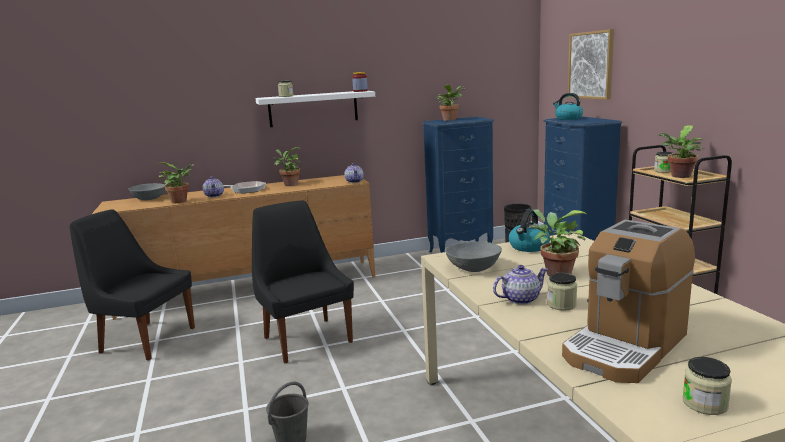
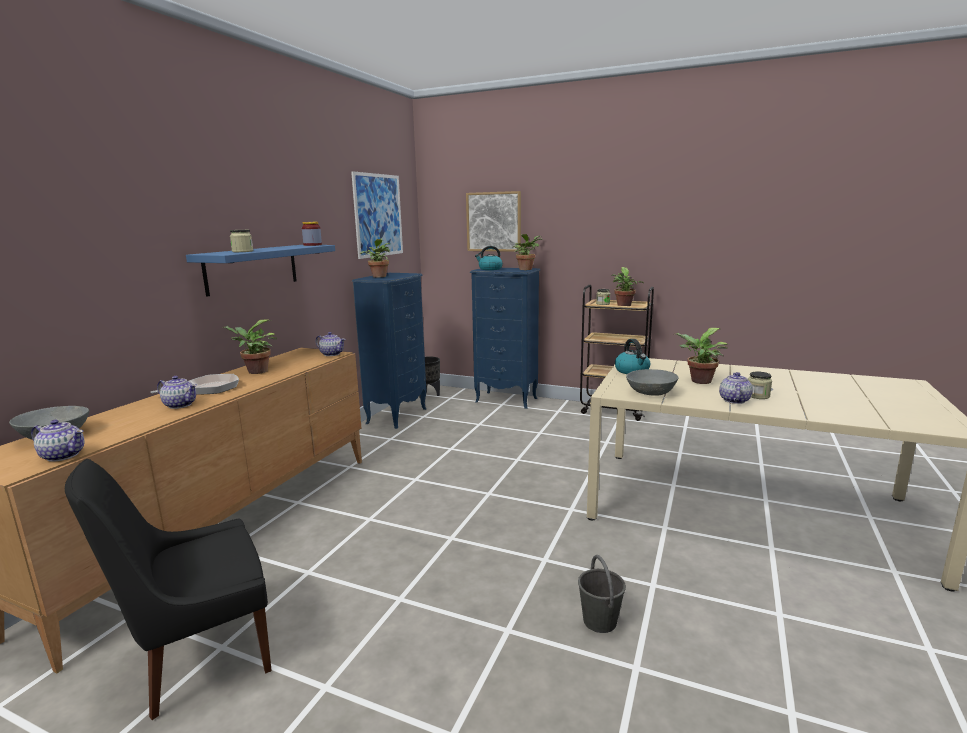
camera: 50 degrees left, 0 degrees up
(128, 208) = (63, 455): none -> teapot
(181, 201) = (145, 423): potted plant -> potted plant (526, 269)
(306, 338) = (419, 542): black chair -> none
(313, 108) = (252, 268): white shelf -> blue shelf
(471, 62) = (378, 215): none -> picture
(625, 346) = (840, 404): coffee machine -> none
(704, 403) = (928, 414): jar -> none

